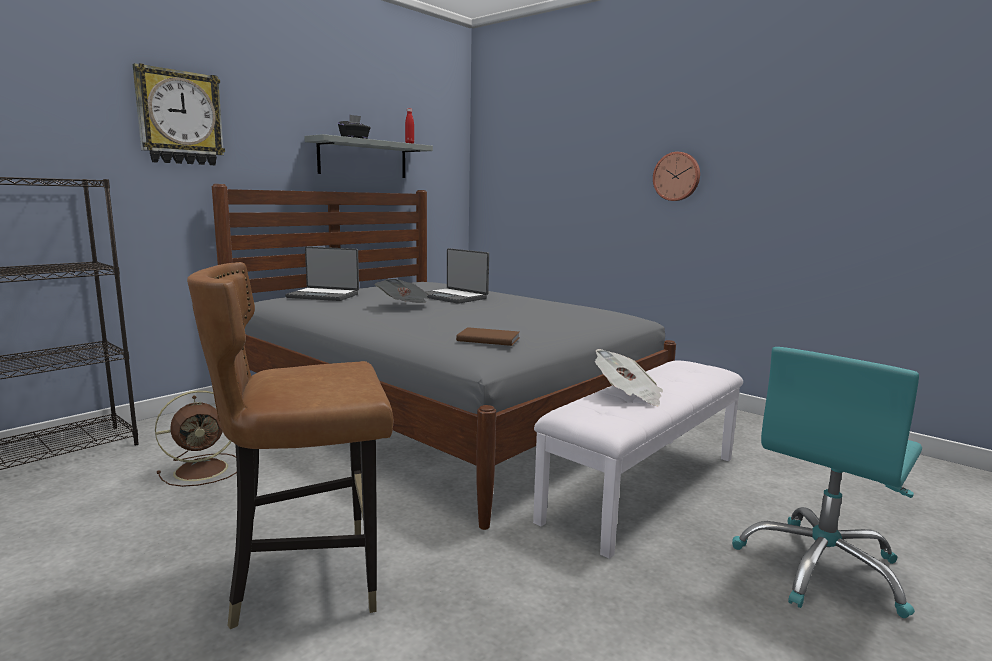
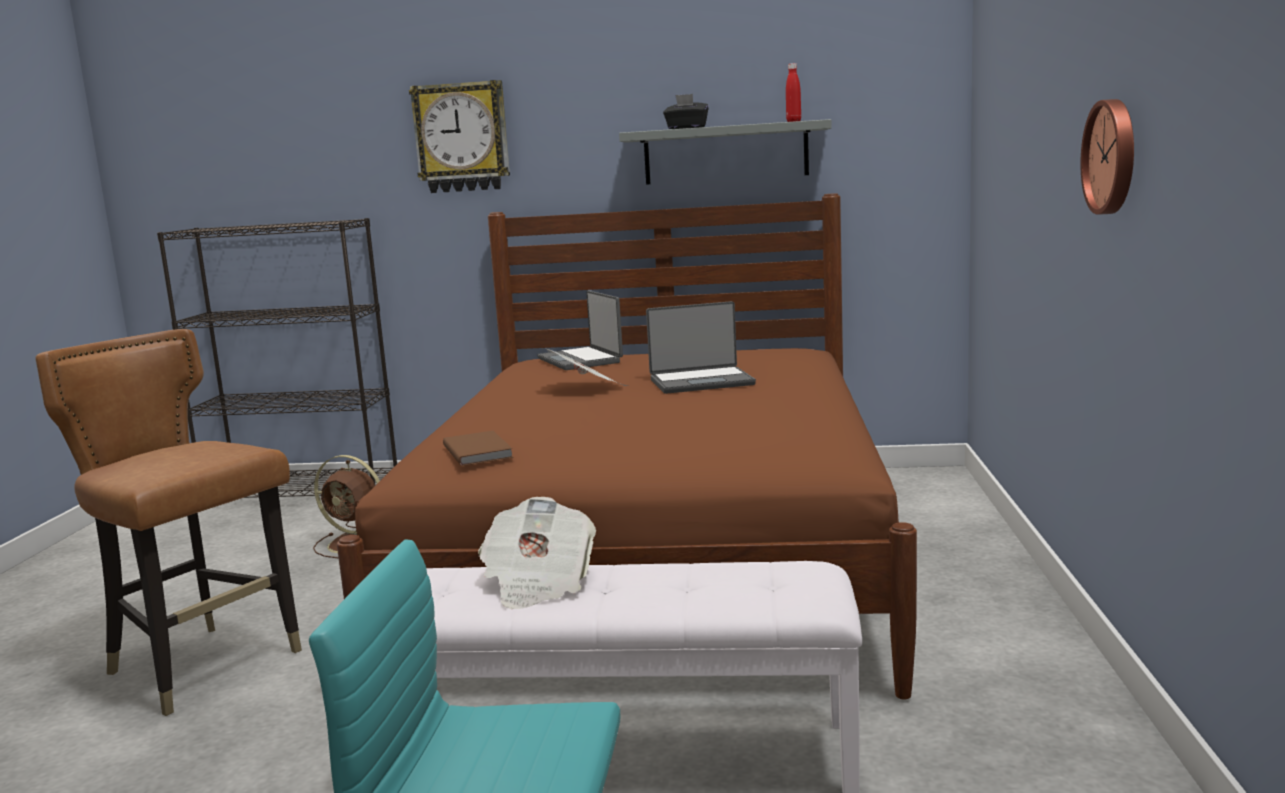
camera: 55 degrees right, 0 degrees up
(442, 414) = (658, 561): grey bed -> brown bed
(453, 297) = (701, 382): laptop -> laptop turned 105 degrees counterclockwise

